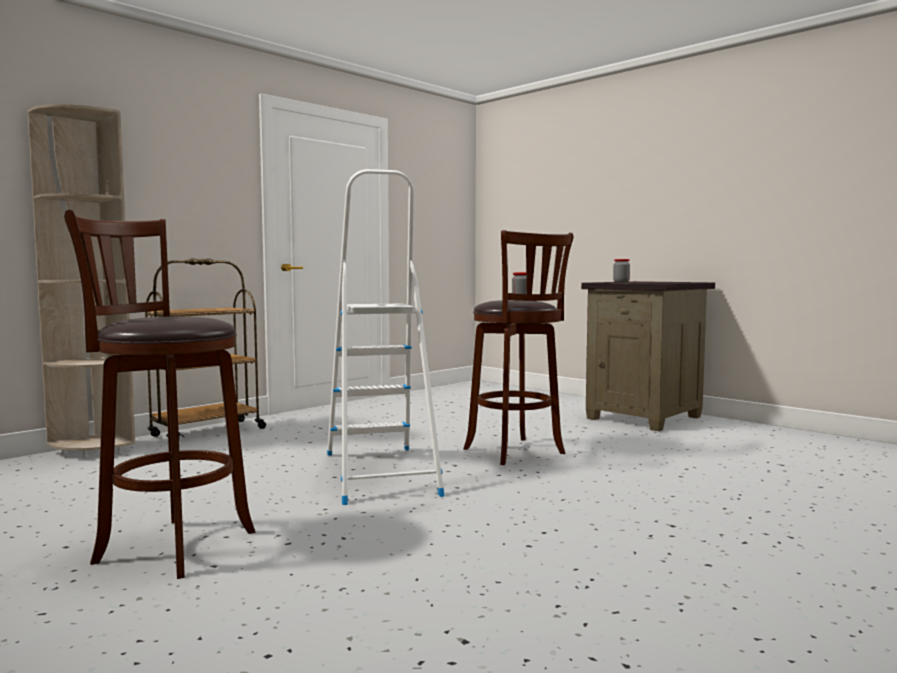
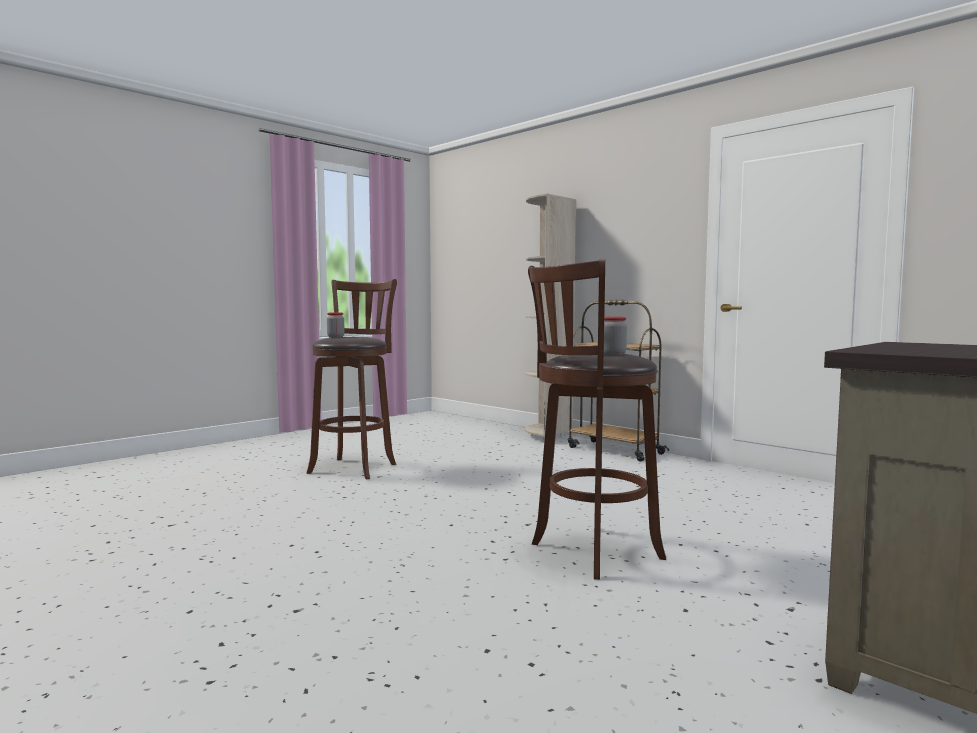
camera: 90 degrees right, 0 degrees up
(379, 472) = (499, 500): white step ladder -> none
(621, 282) = (906, 345): jar -> jar (335, 337)

